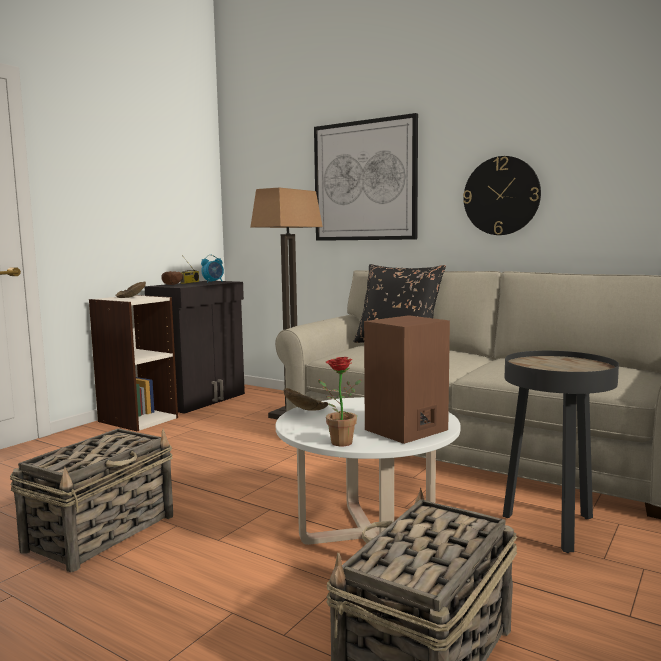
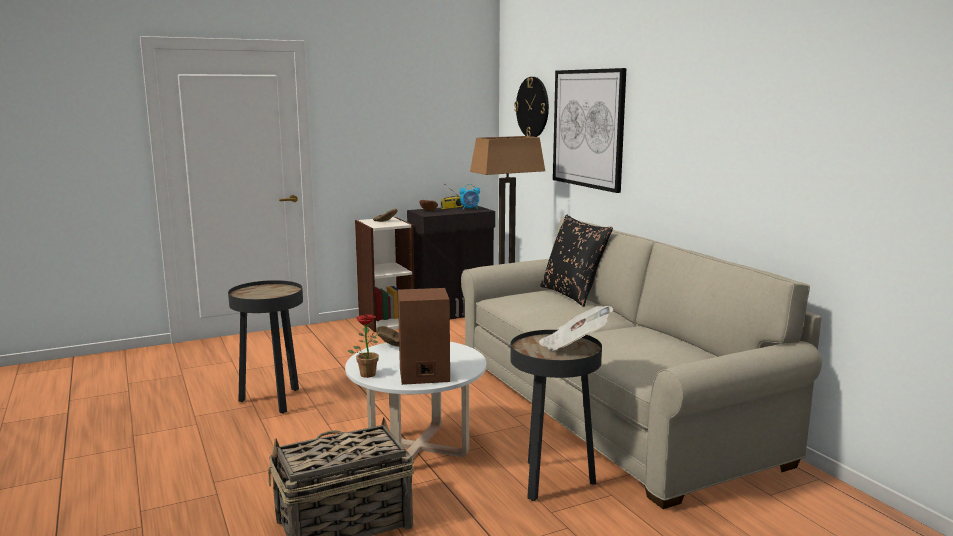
camera: 30 degrees right, 5 degrees up
(102, 532) = (273, 401): basket -> black side table
(501, 196) = (680, 161): wall clock -> wall clock (532, 107)
(569, 361) = (574, 346): none -> newspaper

